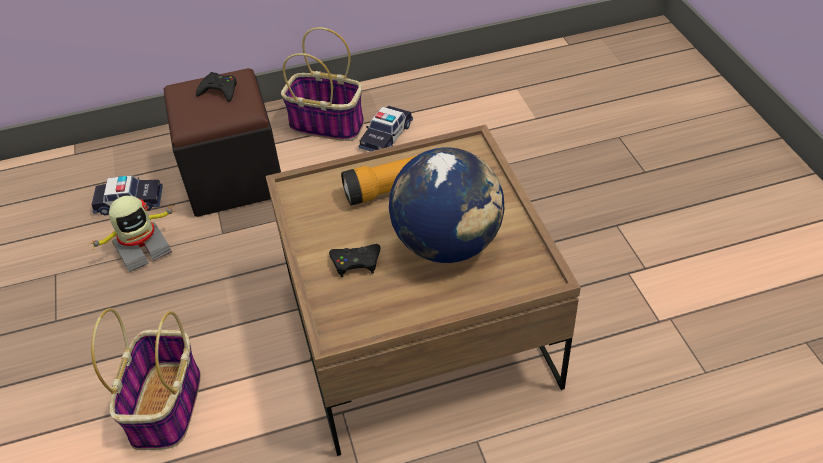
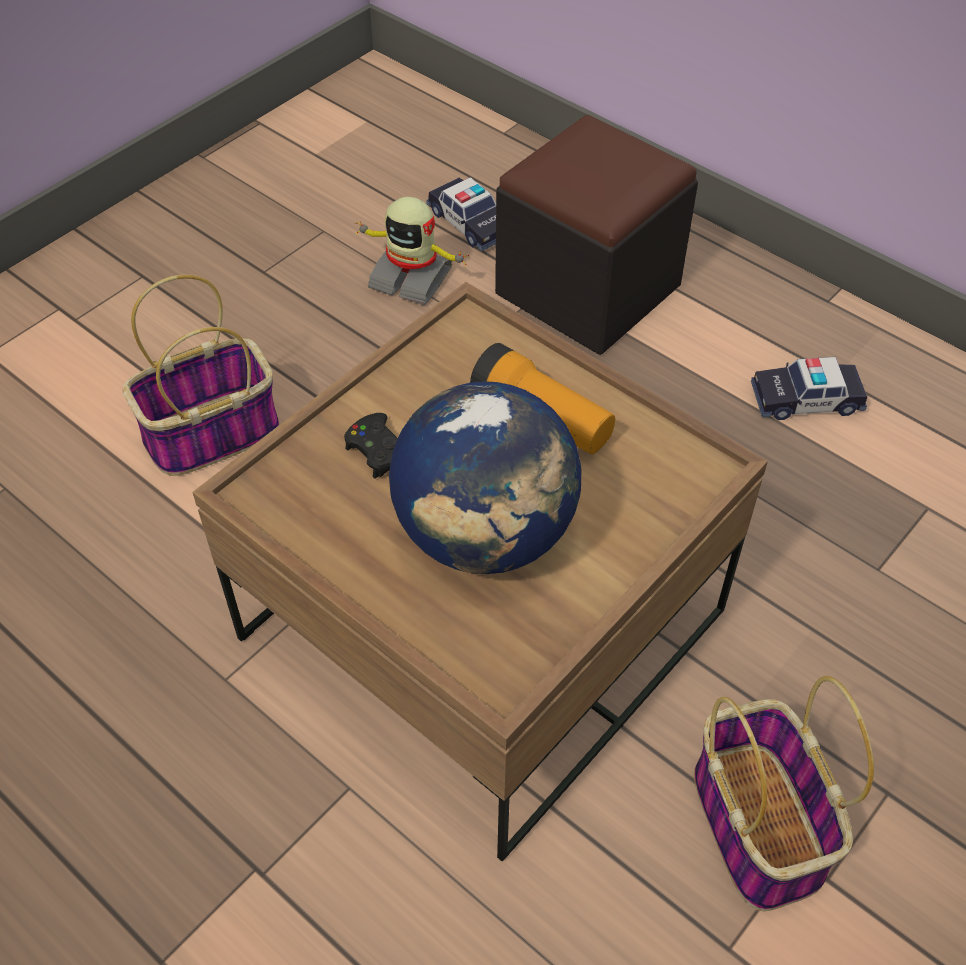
camera: 55 degrees right, 5 degrees up
(219, 91) = (617, 163): black game controller -> none
(328, 124) = (768, 325): basket -> basket (759, 827)

